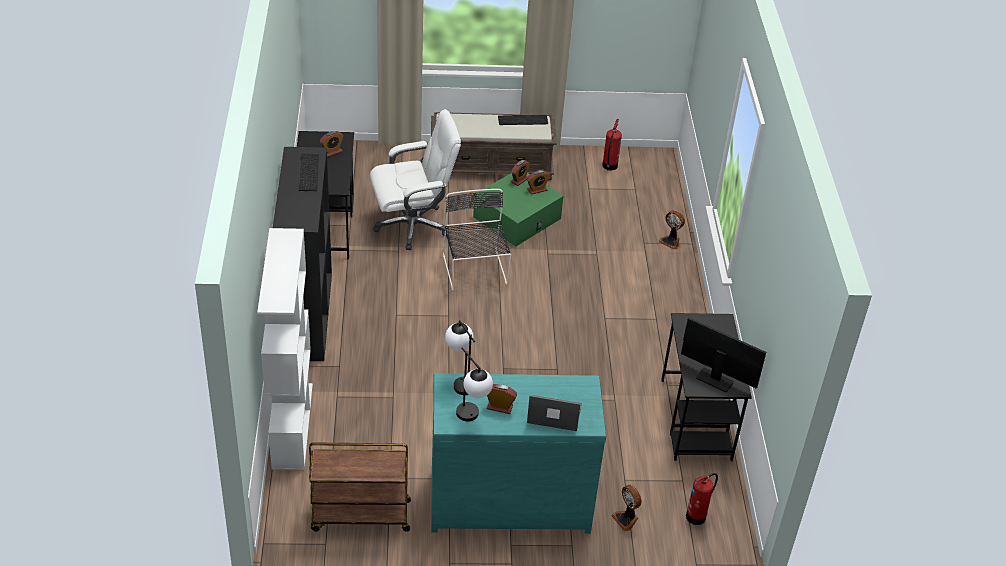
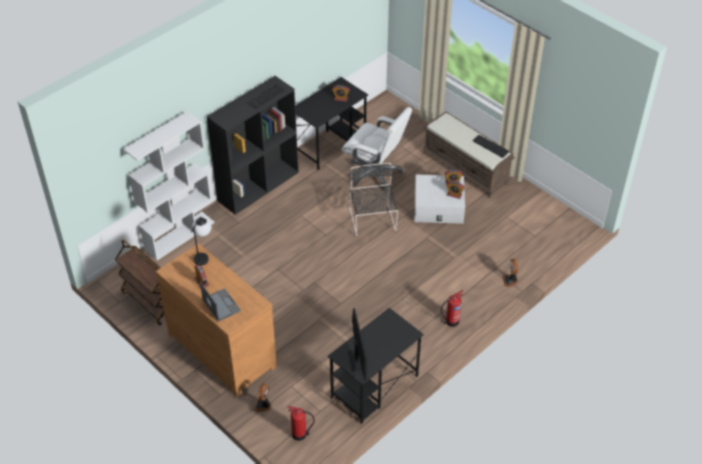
camera: 50 degrees right, 5 degrees up
(472, 419) = (181, 277): table lamp -> none
(475, 271) = (372, 220): black chair -> black chair turned 45 degrees counterclockwise
(509, 499) = (223, 348): turquoise dresser -> brown dresser
(517, 217) = (438, 206): green storage box -> white storage box
(609, 166) = (539, 211): fire extinguisher -> fire extinguisher (451, 321)

